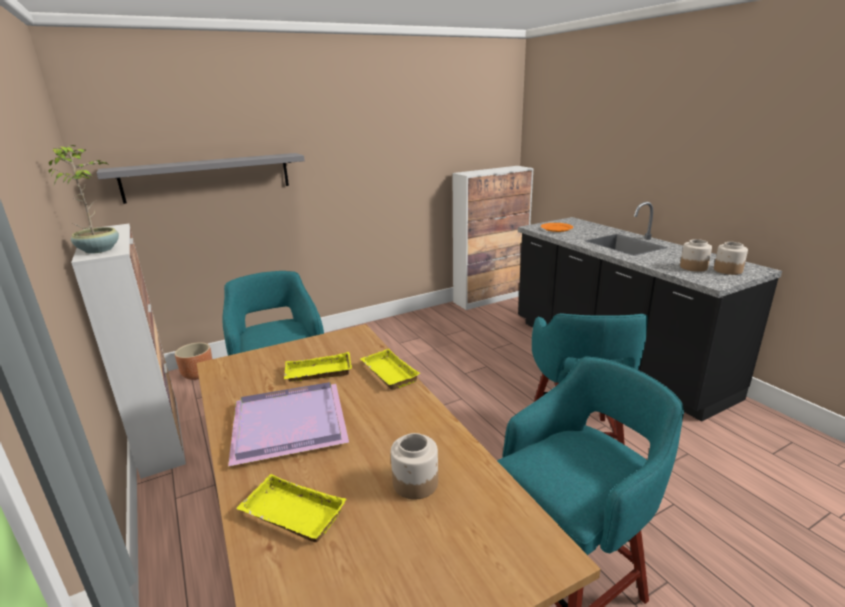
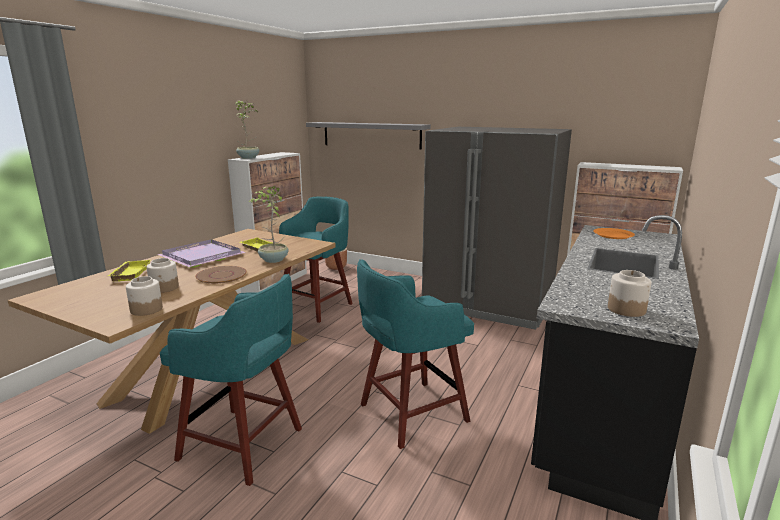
camera: 55 degrees right, 5 degrees down
(387, 373) = (273, 260): yellow tray -> potted plant
(410, 422) = (221, 276): none -> brown plate
(420, 331) = (488, 304): none -> grey fridge
(693, 267) = (600, 294): jar -> jar (146, 309)

